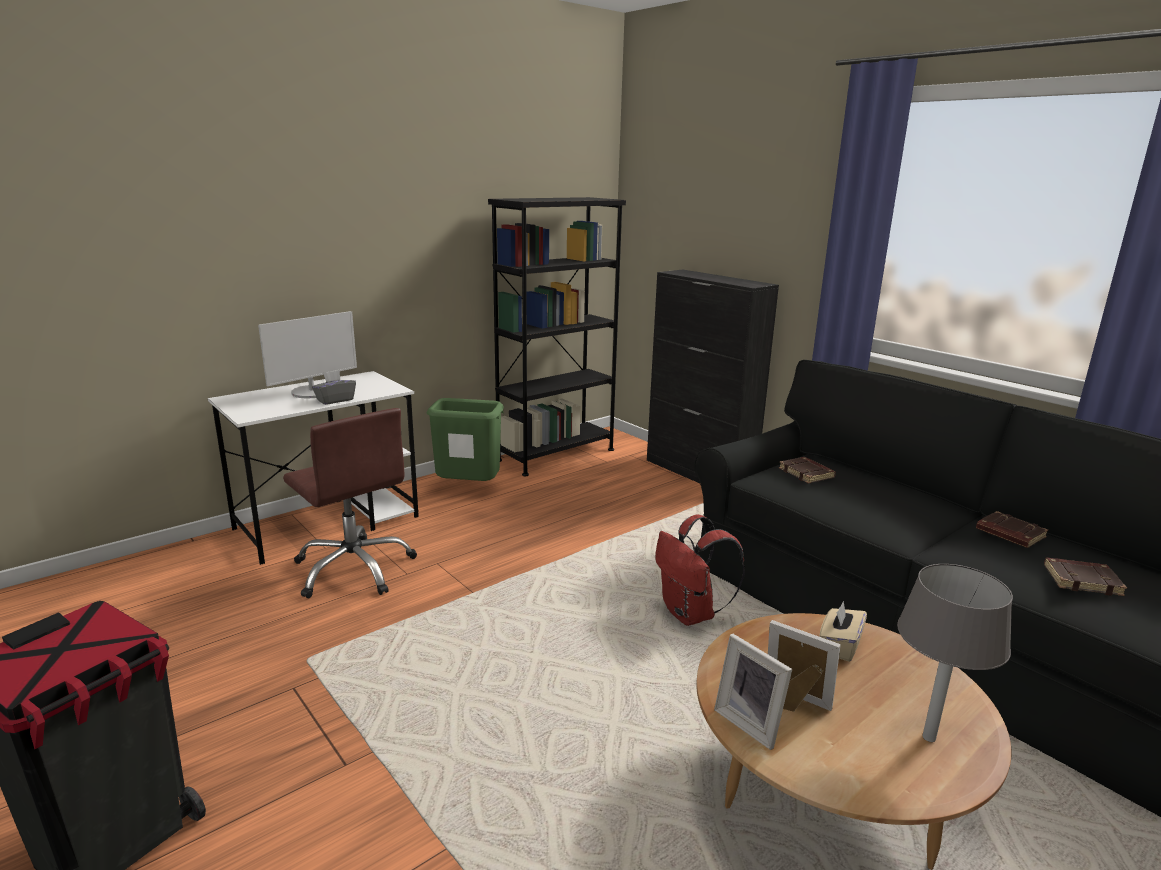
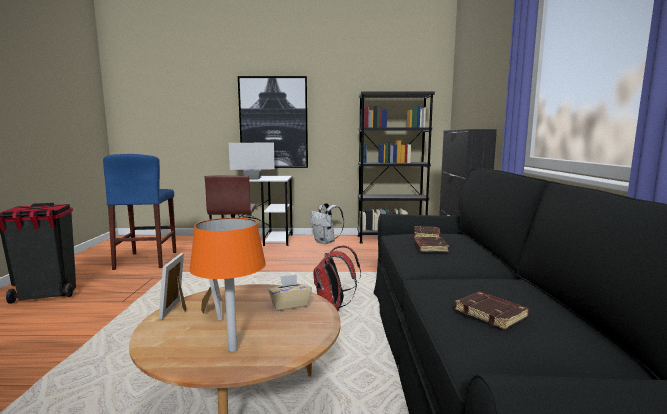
camera: 40 degrees right, 10 degrees down
(181, 653) = (146, 260): none -> blue stool
(326, 263) = (273, 123): none -> picture
(469, 489) = (326, 242): green trash can -> white backpack
(928, 737) = (232, 349): grey table lamp -> orange table lamp
(1009, 534) = (502, 283): brown book -> brown book (430, 247)

